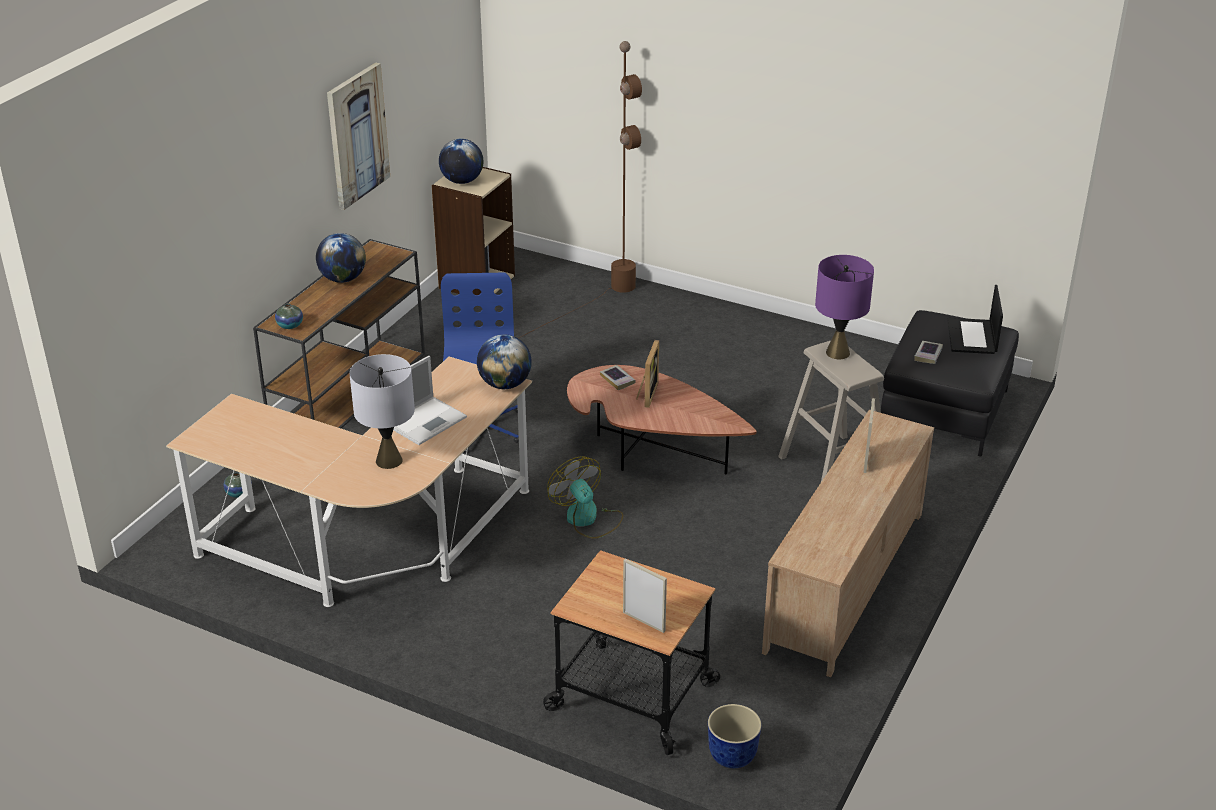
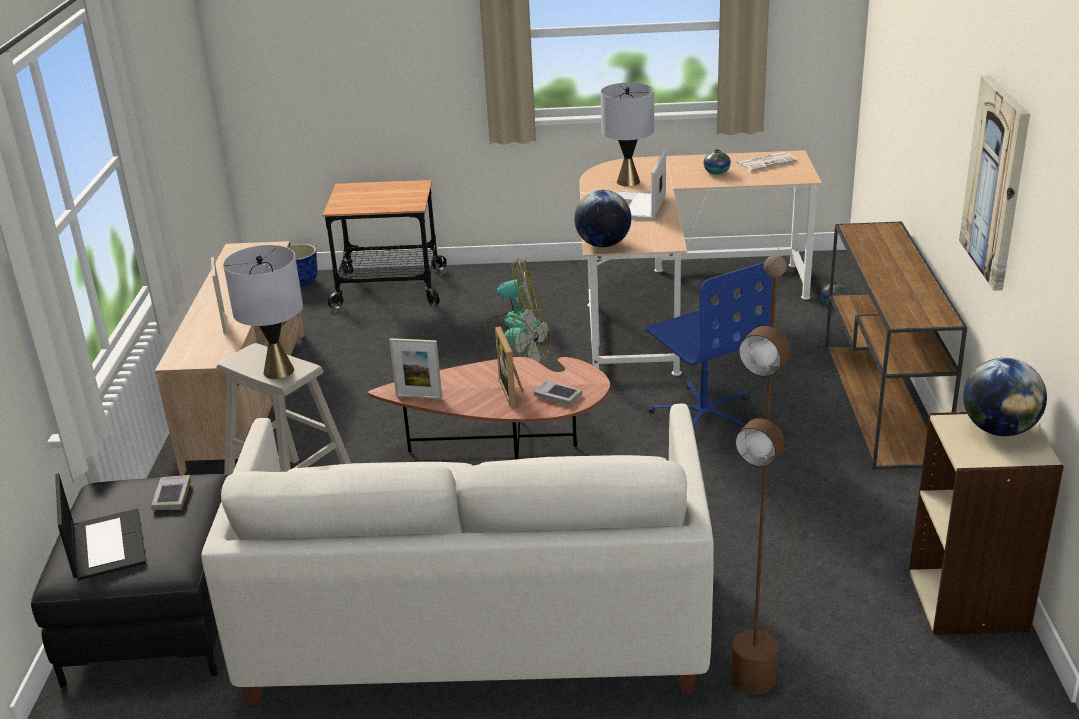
camera: 155 degrees right, 5 degrees down
(230, 439) = (766, 162): none -> newspaper
(290, 325) = (872, 231): vase -> vase (716, 172)
(343, 279) = (907, 279): globe -> none
(542, 582) = (513, 324): none -> fan
(644, 621) = (363, 190): picture frame -> picture frame (419, 397)
(747, 349) = (477, 623): none -> white sofa
(837, 353) = (278, 371): purple table lamp -> grey table lamp

